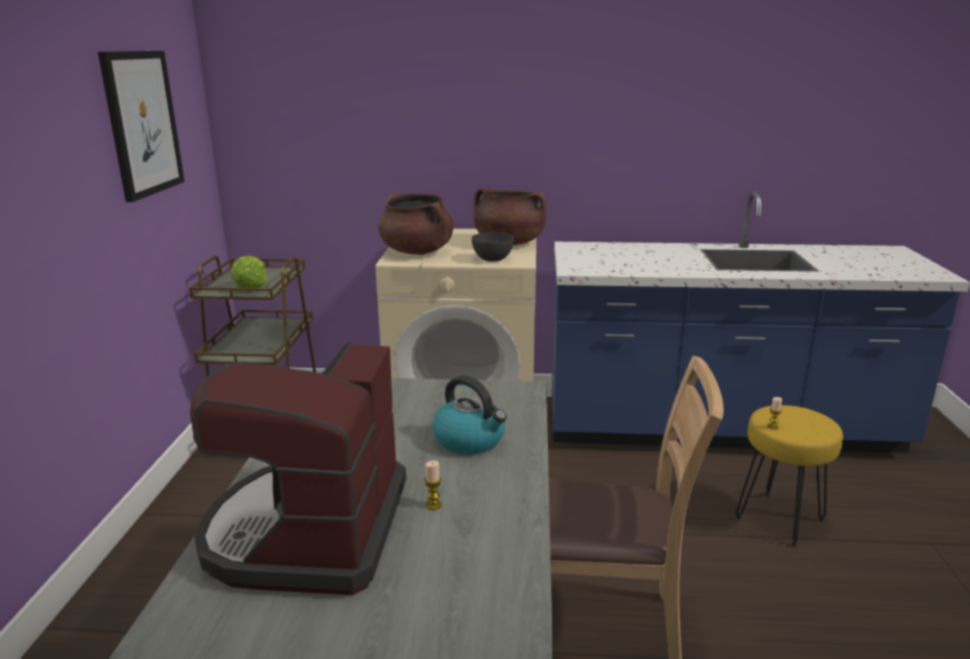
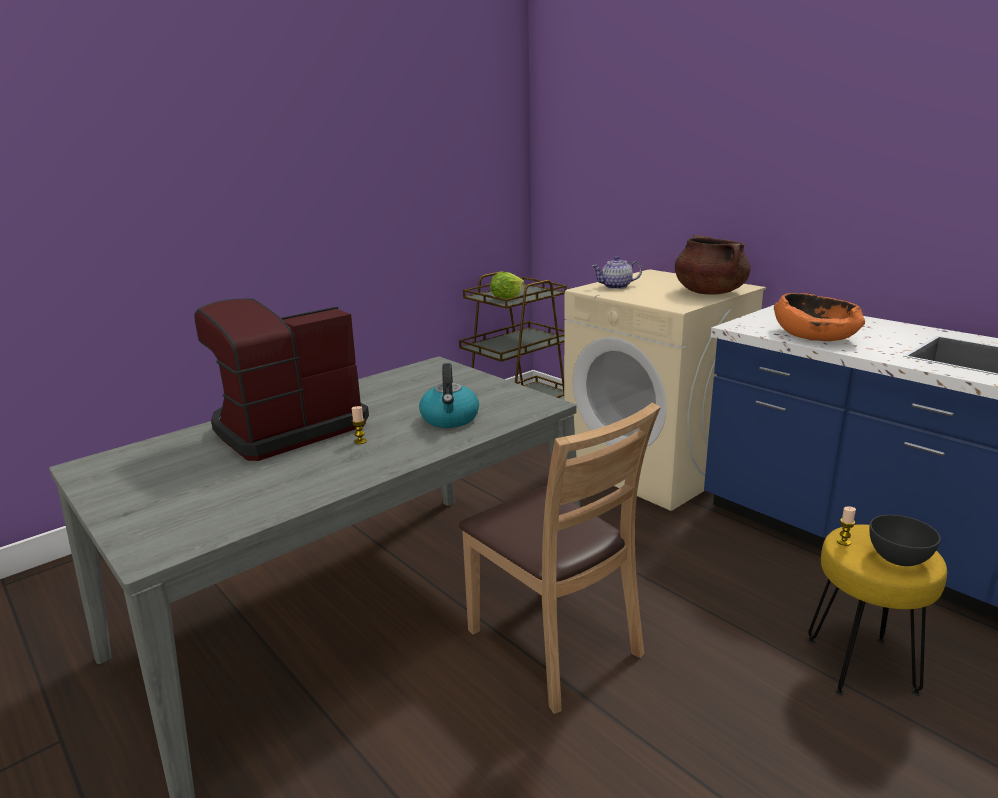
camera: 45 degrees right, 0 degrees up
(142, 123) = (445, 161): picture -> none
(417, 252) = (616, 286): brown cooking pot -> teapot
(492, 259) = (661, 301): grey bowl -> grey bowl (898, 558)
(639, 267) = (814, 336): none -> orange bowl

